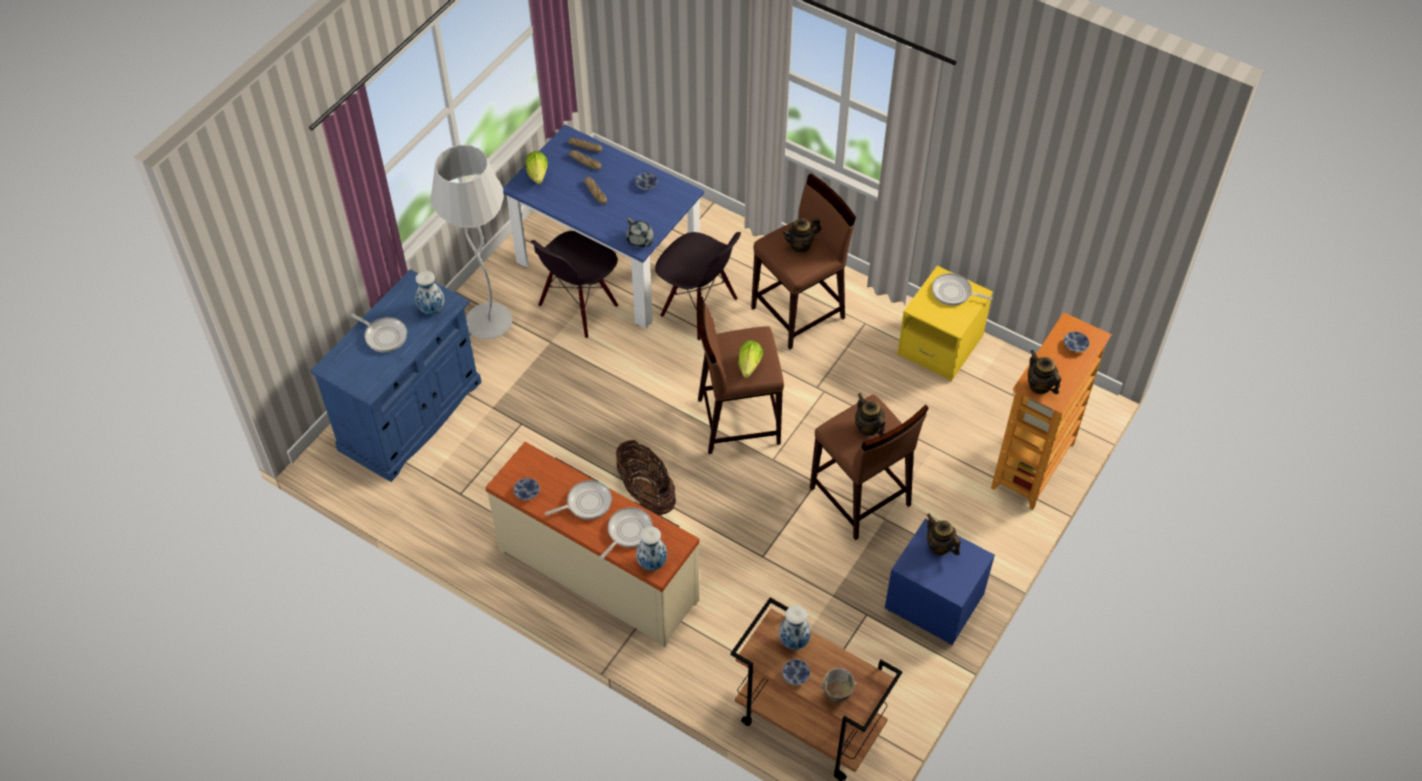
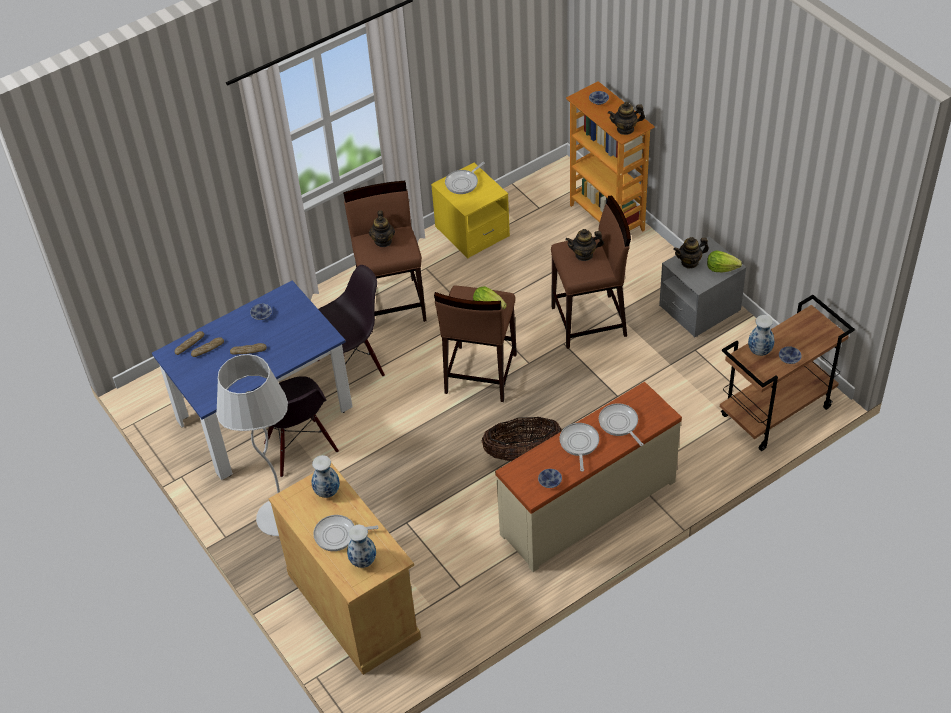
camera: 65 degrees left, 5 degrees down
(384, 335) = (338, 535): frying pan -> frying pan turned 150 degrees counterclockwise
(411, 416) = (354, 605): blue cabinet -> beige cabinet
(538, 174) = (201, 386): lettuce -> lettuce (721, 268)
(640, 240) = (322, 335): grey teapot -> none
(651, 563) = (656, 416): vase -> vase (363, 561)
(835, 694) = (813, 341): bowl -> none
(934, 601) = (700, 308): blue nightstand -> grey nightstand

